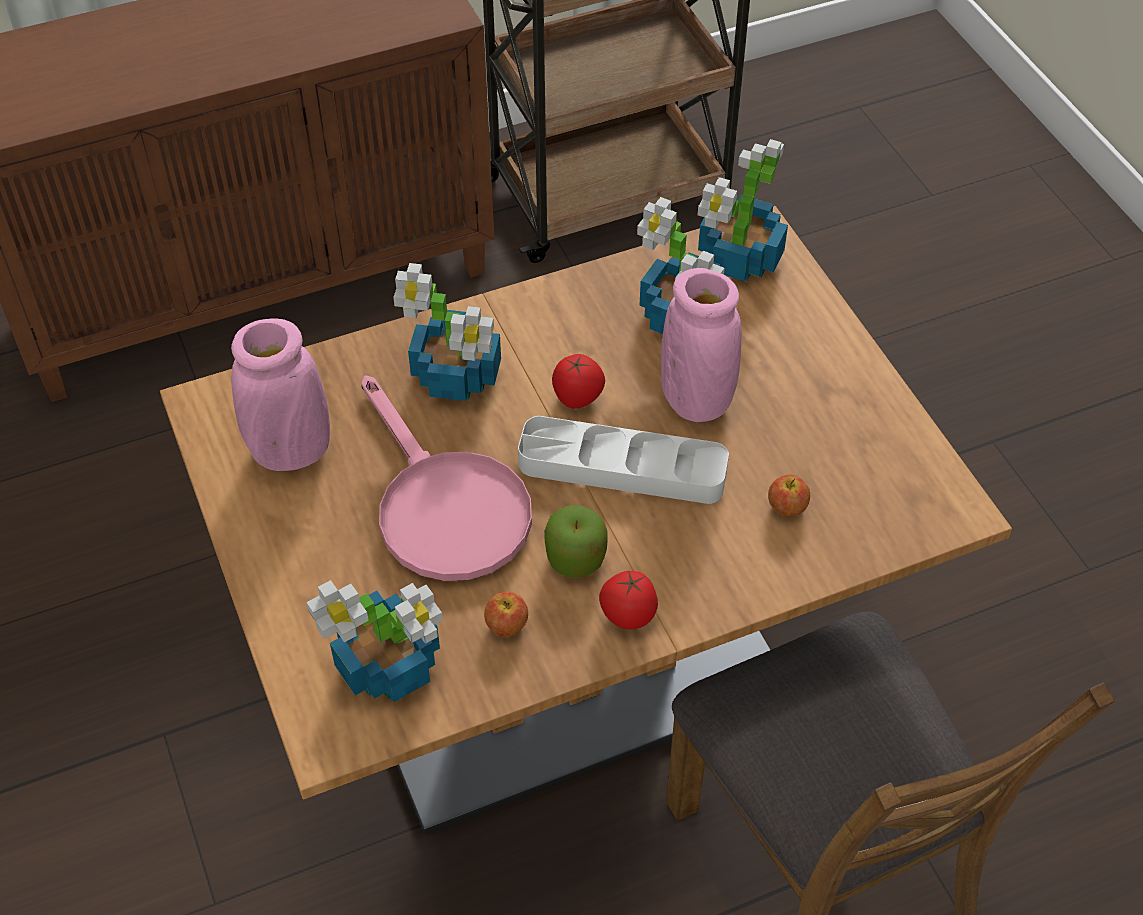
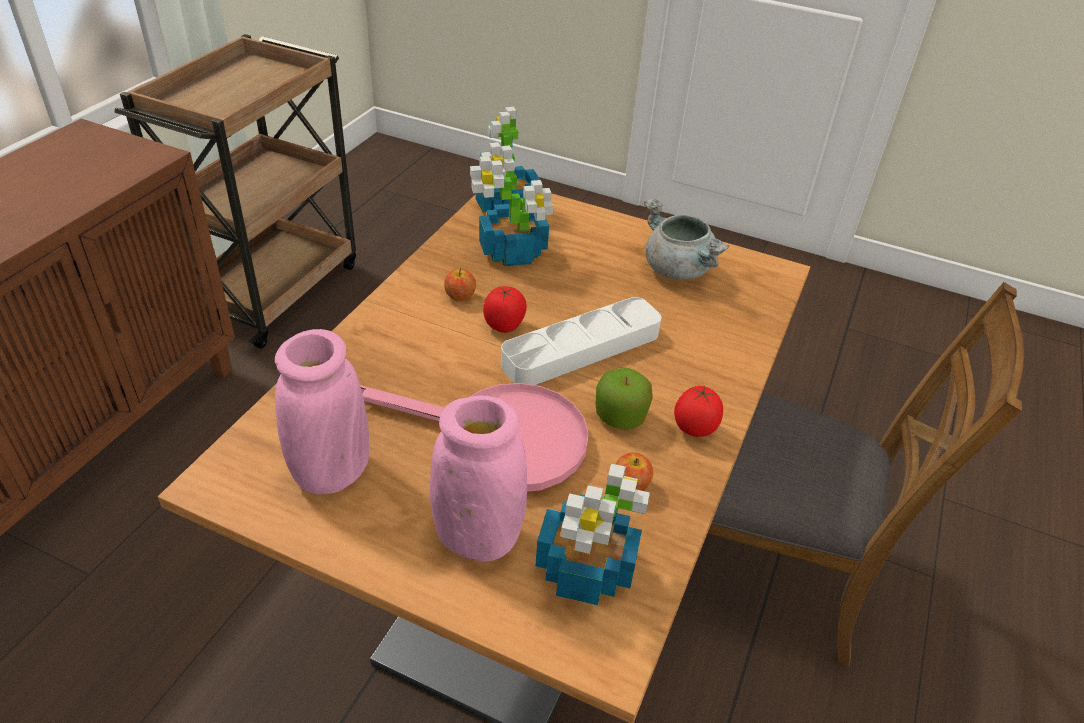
camera: 45 degrees left, 10 degrees down
(457, 376) = (406, 355): potted plant -> none
(696, 400) = (576, 290): pink vase -> pink vase (478, 537)
(787, 507) = (698, 317): apple -> apple (460, 296)
(839, 440) = (678, 270): none -> grey cooking pot

